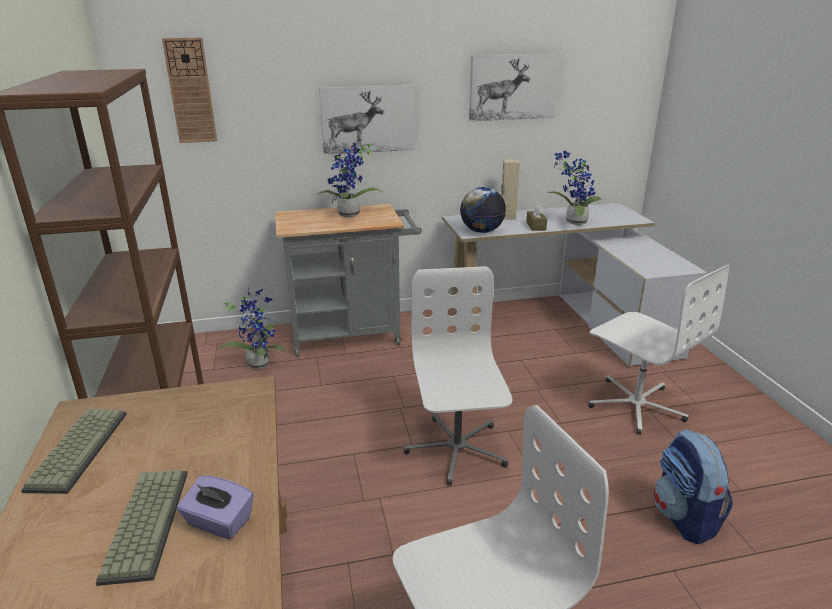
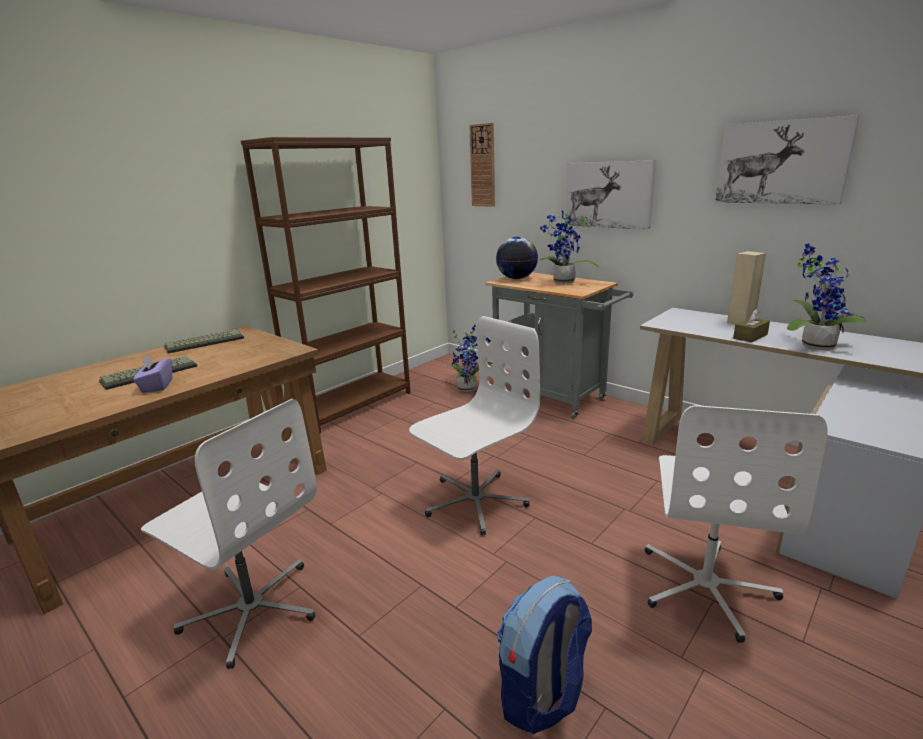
camera: 55 degrees right, 5 degrees down
(481, 231) = (675, 325): globe -> globe (517, 278)

